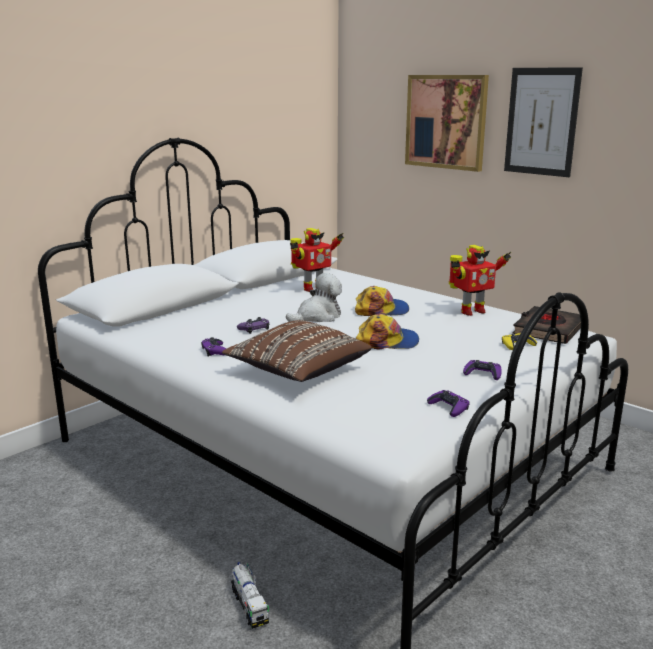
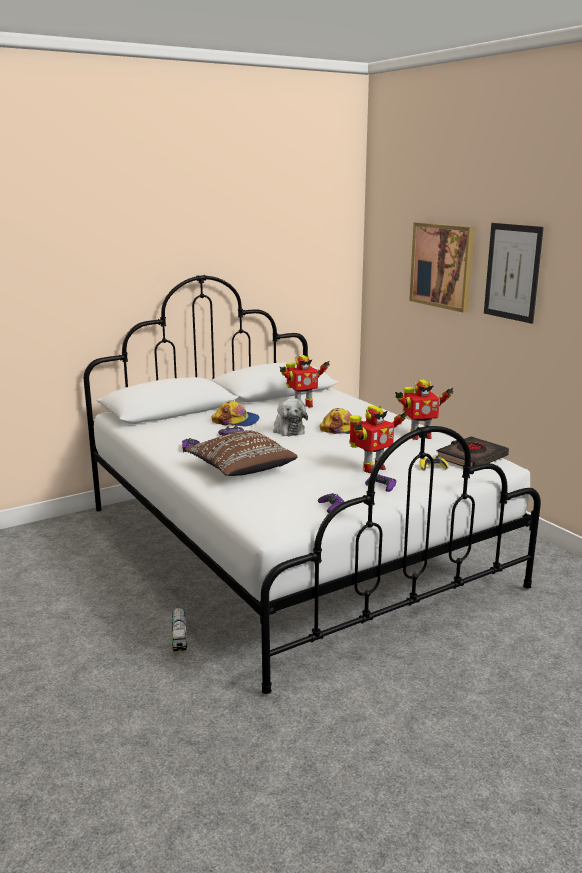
camera: 15 degrees right, 0 degrees up
(317, 317) = (288, 430): plush toy -> plush toy turned 90 degrees clockwise
(387, 341) = (327, 454): cap -> cap (236, 421)
(453, 354) = (372, 468): none -> toy robot

